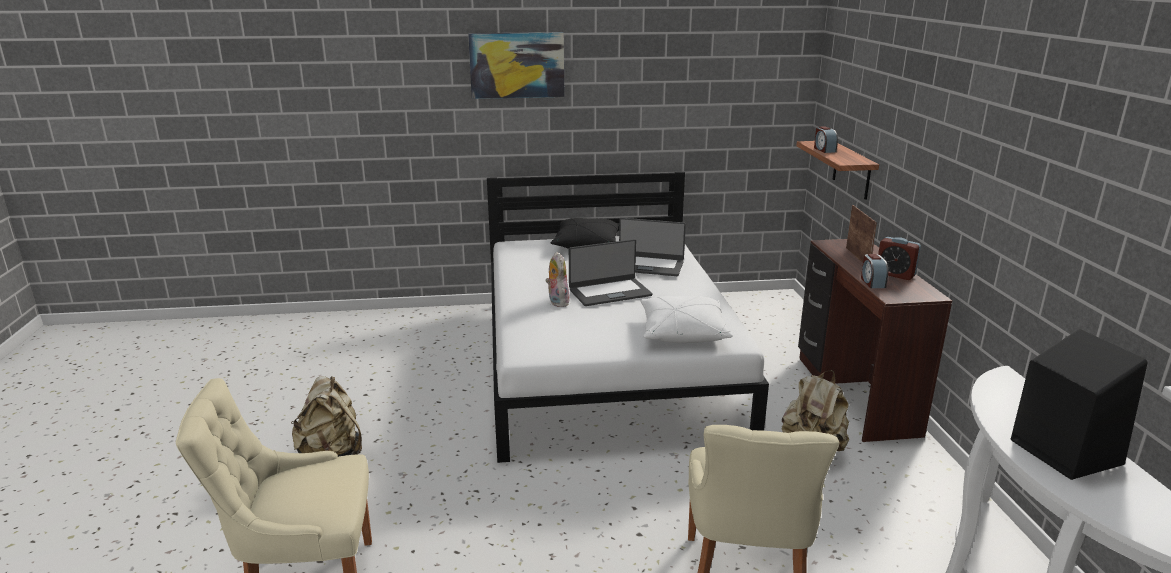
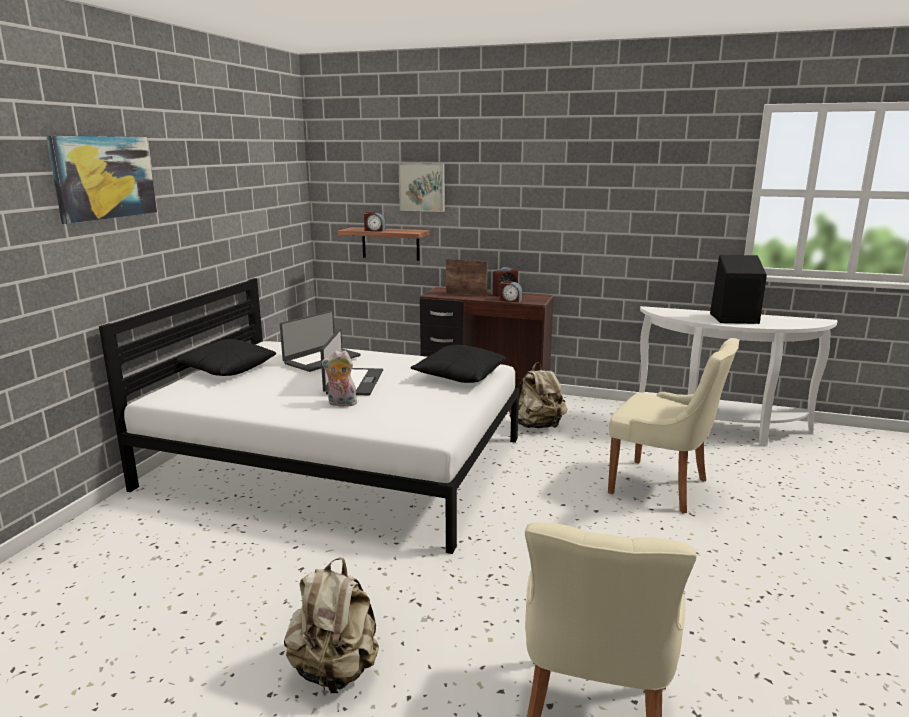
camera: 65 degrees left, 5 degrees down
(682, 332) = (459, 377): white pillow -> black pillow
(883, 107) = (422, 187): none -> picture

